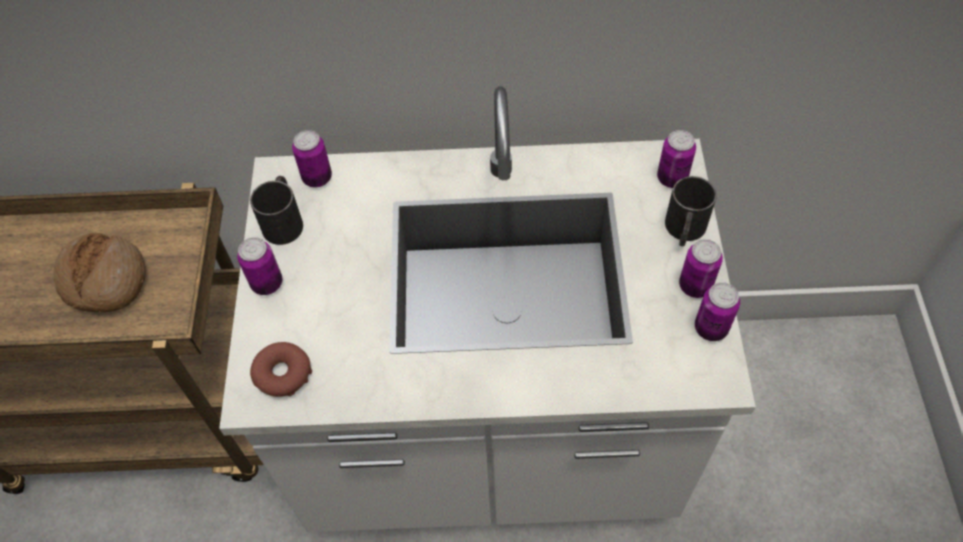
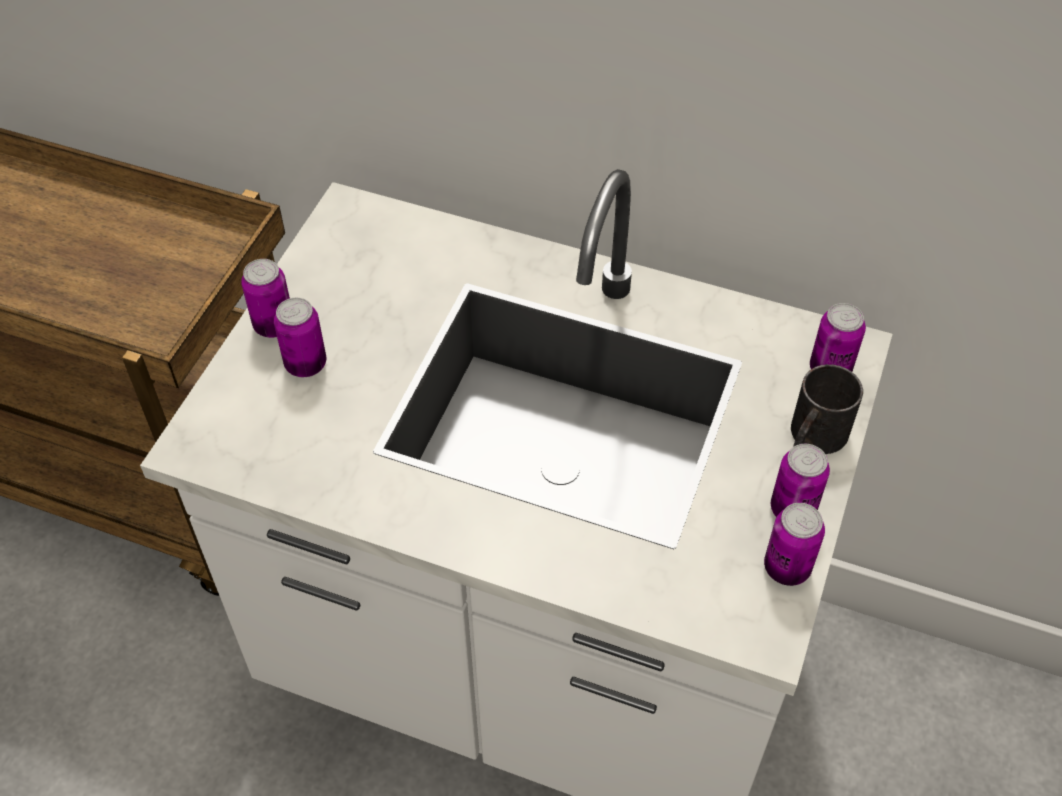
camera: 20 degrees right, 5 degrees down
(104, 280) = (114, 270): bread -> none
(282, 374) = (239, 431): donut -> none
(284, 220) = (329, 262): black mug -> none
(317, 178) = (391, 227): can -> can (306, 364)

